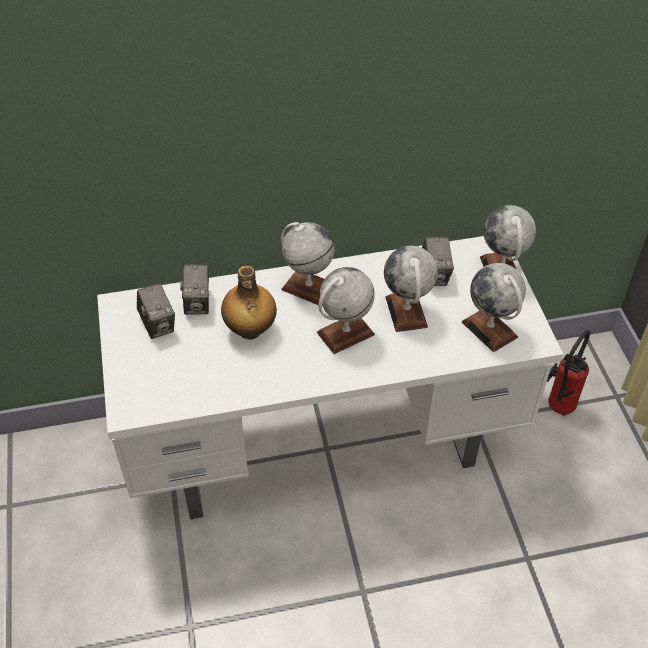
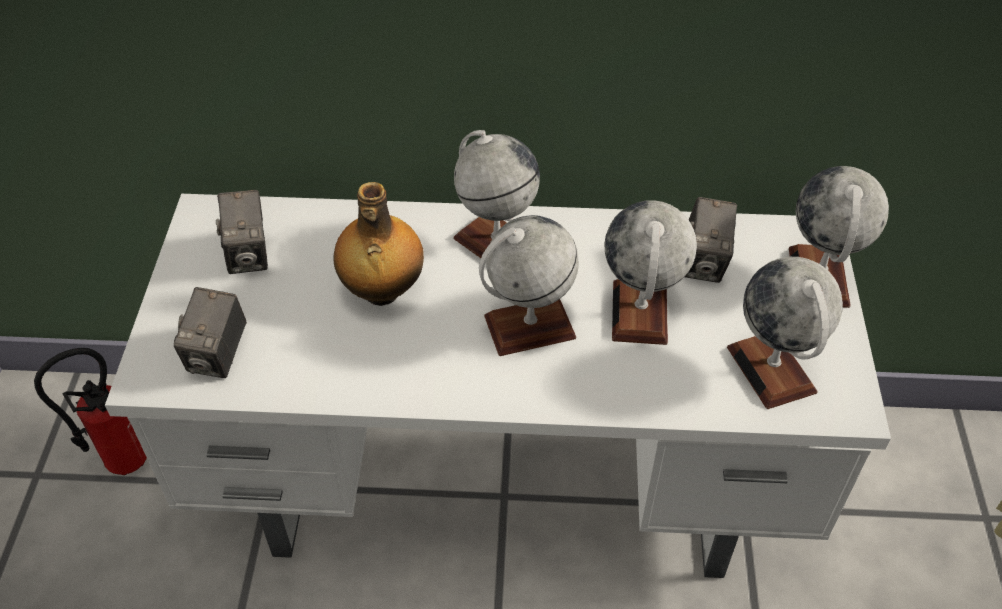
camera: 15 degrees right, 0 degrees up
(198, 303) = (320, 234): camera -> camera (218, 355)
(557, 409) = (881, 517): fire extinguisher -> fire extinguisher (120, 463)

